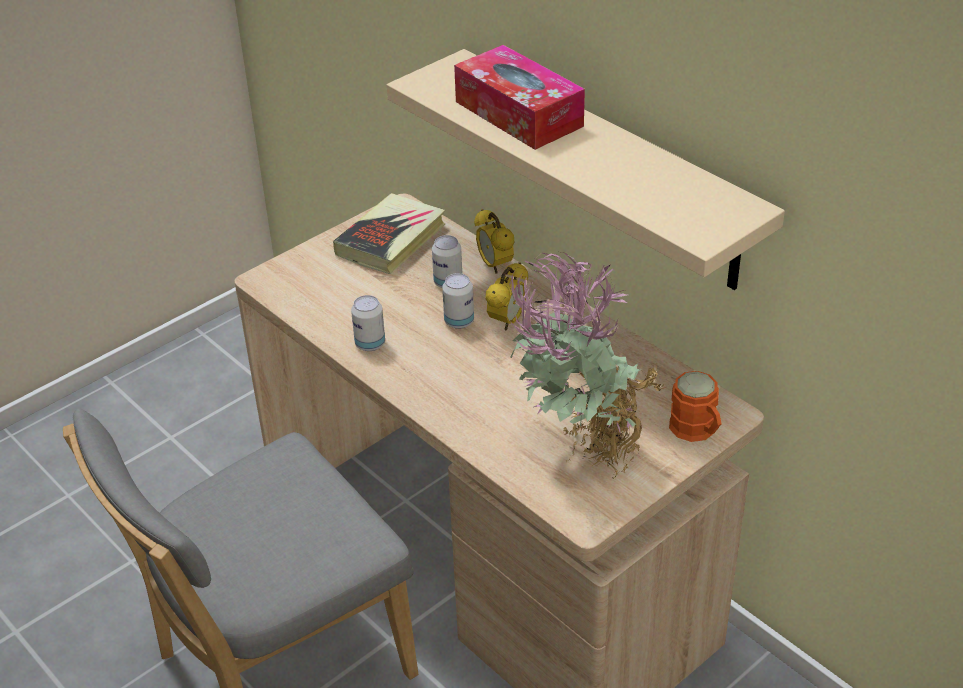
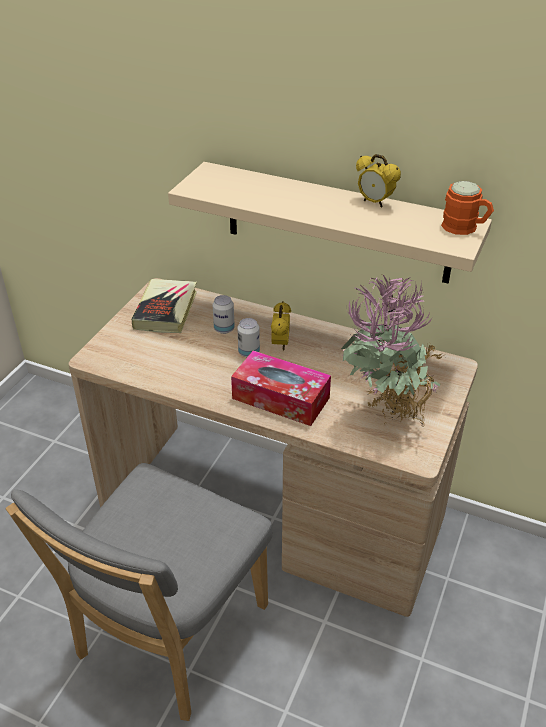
camera: 25 degrees left, 0 degrees up
(370, 344) = (198, 383): can -> none
(494, 265) = (247, 310): alarm clock -> alarm clock (375, 202)
(518, 114) = (276, 194): tissue box -> tissue box (281, 398)
(697, 431) = (446, 382): orange mug -> orange mug (465, 228)

